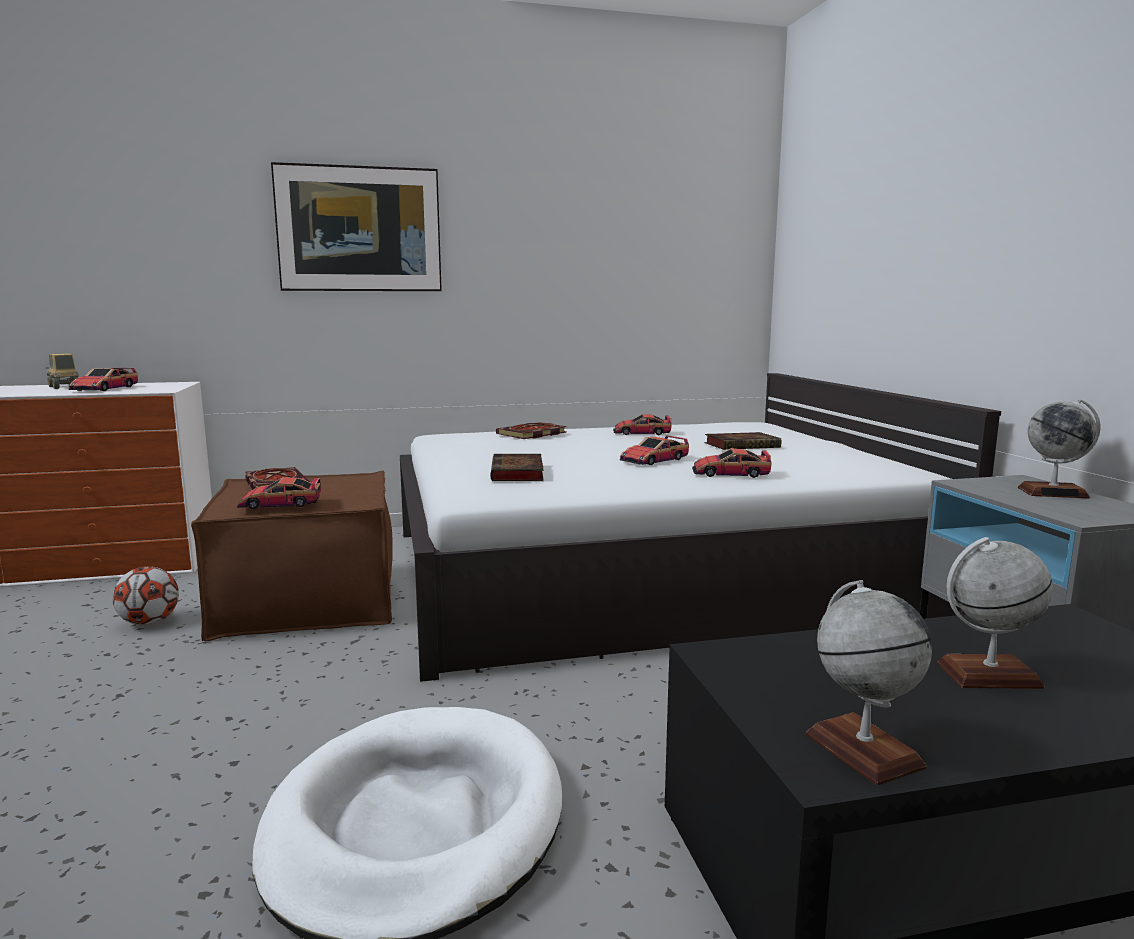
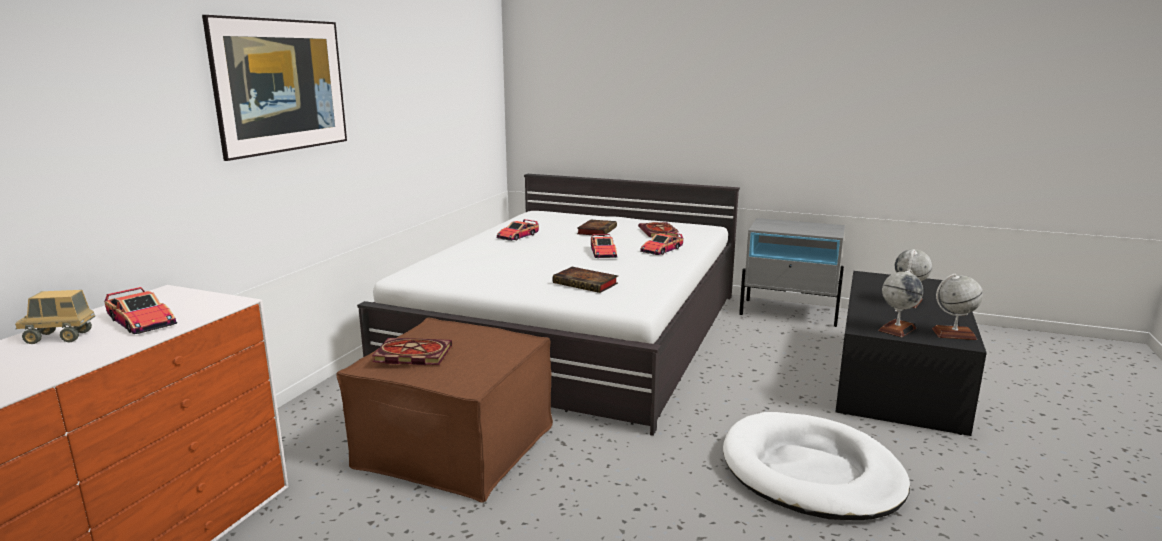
camera: 55 degrees left, 5 degrees up
(149, 622) = (399, 525): football -> none
(280, 504) = (488, 362): toy car -> none
(531, 434) = (470, 255): book -> book (659, 232)
(1053, 492) = (791, 224): globe -> globe (897, 329)

